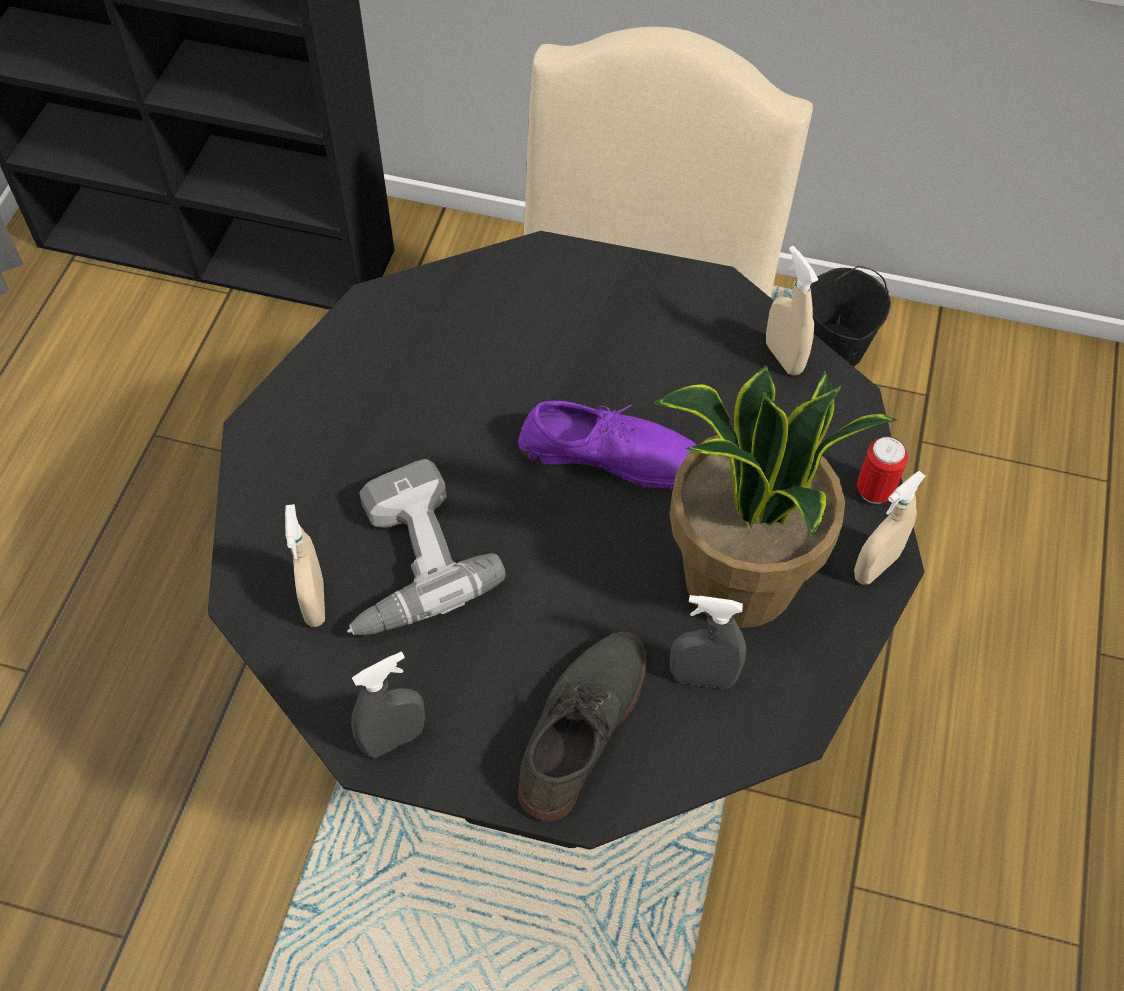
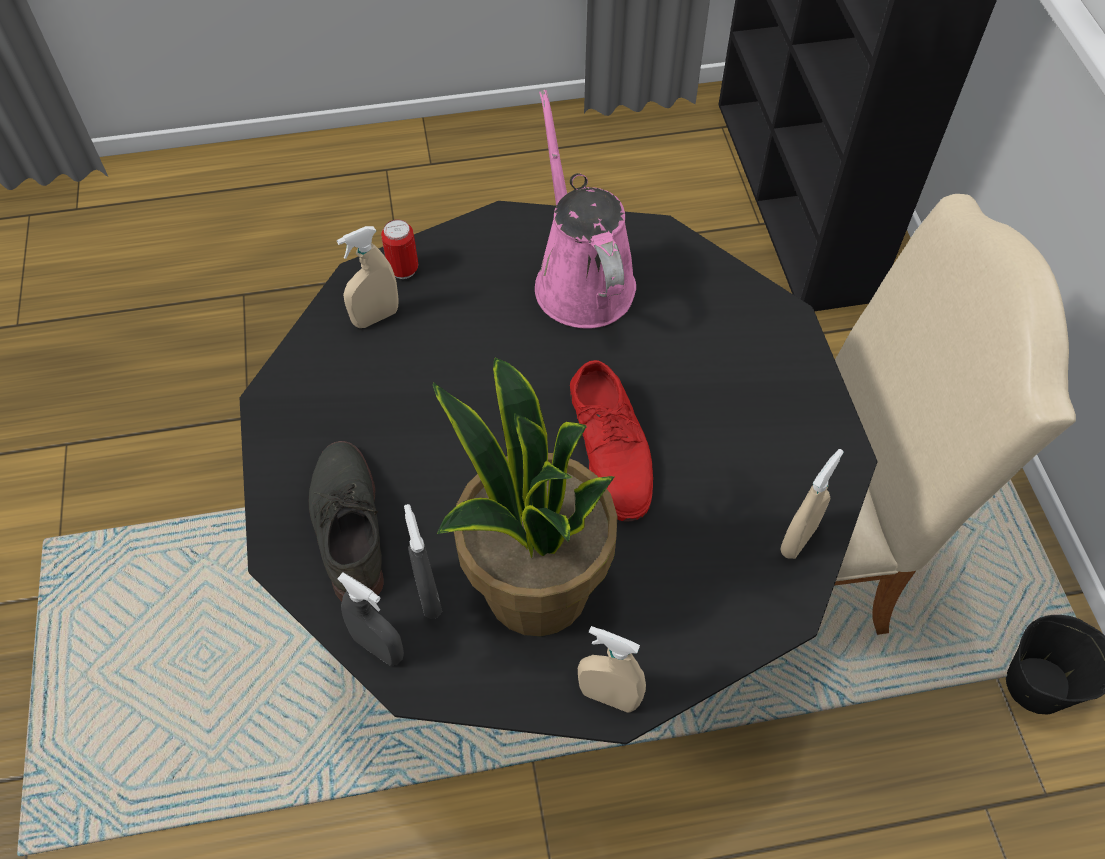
camera: 65 degrees right, 0 degrees up
(388, 393) = (581, 279): none -> pink watering can
(394, 739) = (287, 410): grey spray bottle -> grey spray bottle (378, 647)
(403, 561) = (436, 353): power drill -> none
(581, 725) = (347, 524): grey shoe -> grey shoe turned 105 degrees counterclockwise
(613, 454) = (611, 448): purple shoe -> red shoe
(874, 491) = (692, 668): can -> can (403, 270)

